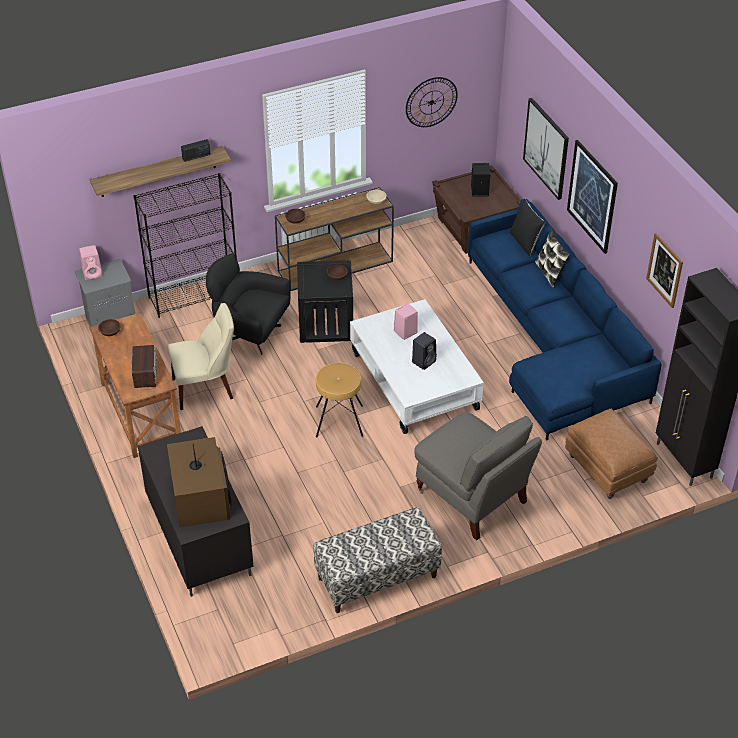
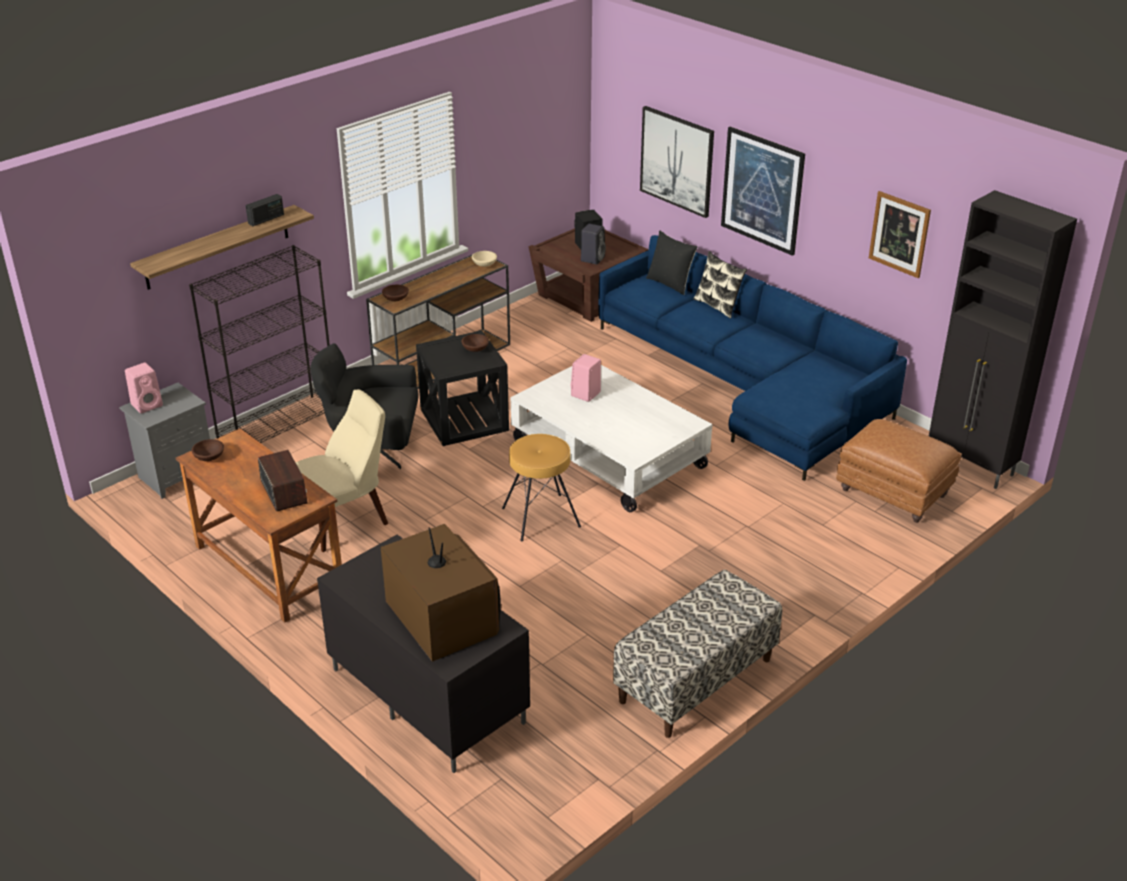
camera: 20 degrees left, 10 degrees down
(424, 361) = (627, 418): black speaker -> black speaker (592, 258)
(431, 102) = (522, 137): wall clock -> none
(472, 498) = (757, 561): grey armchair -> none

